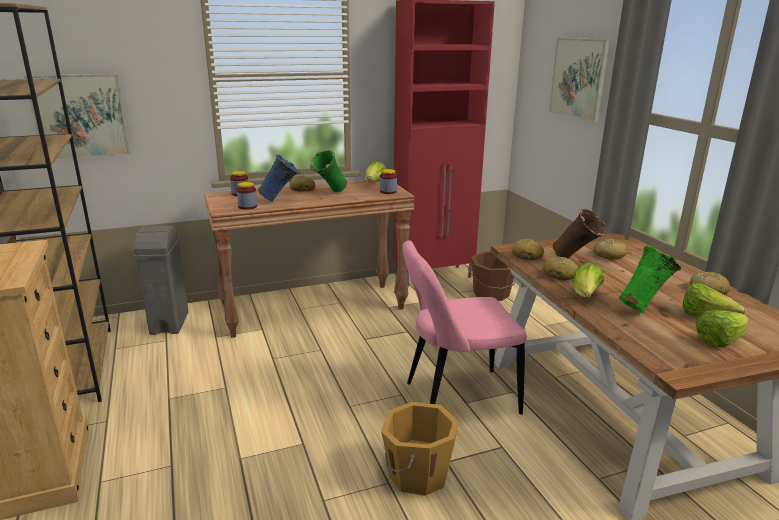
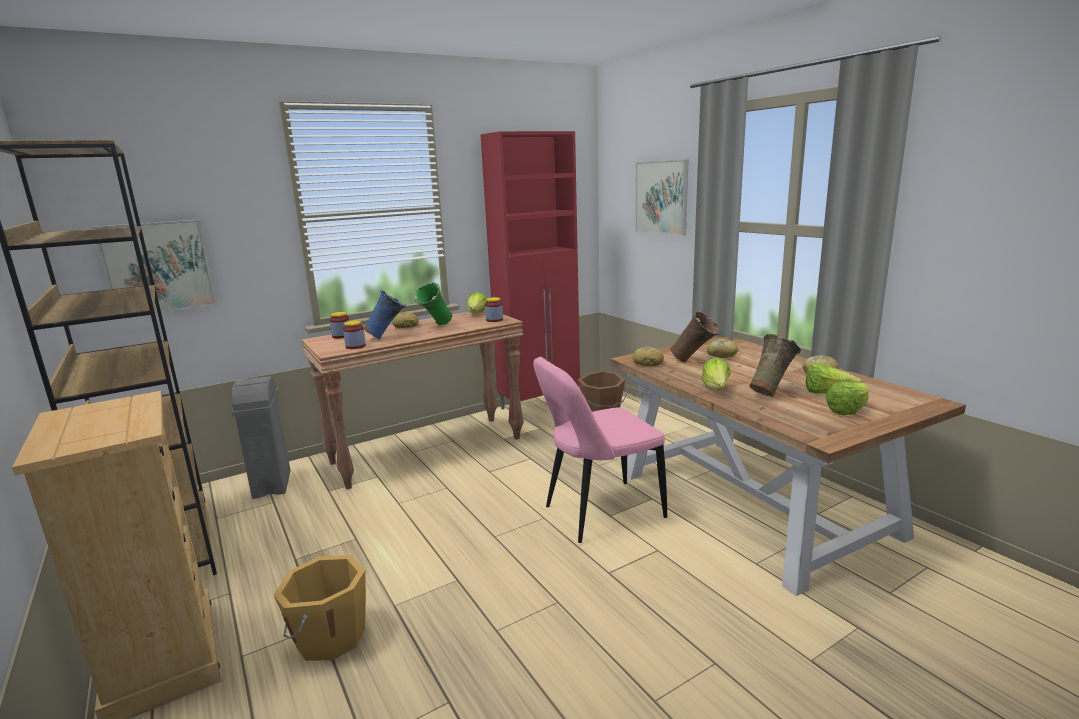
camera: 10 degrees left, 5 degrees down
(417, 473) = (583, 588): orange bucket -> orange bucket (329, 637)
(560, 275) = (685, 375): bread -> none
(644, 308) = (772, 392): green vase -> beige vase

